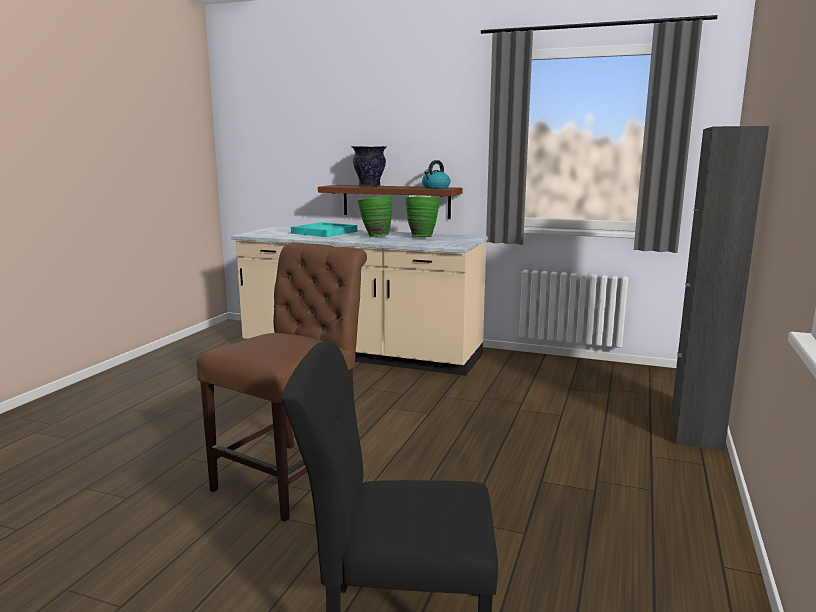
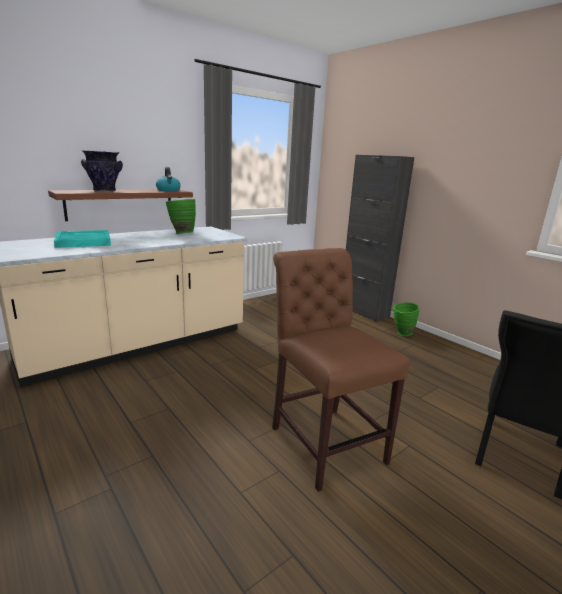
camera: 60 degrees left, 5 degrees up
(374, 237) = (149, 239): green vase -> green vase (401, 334)

